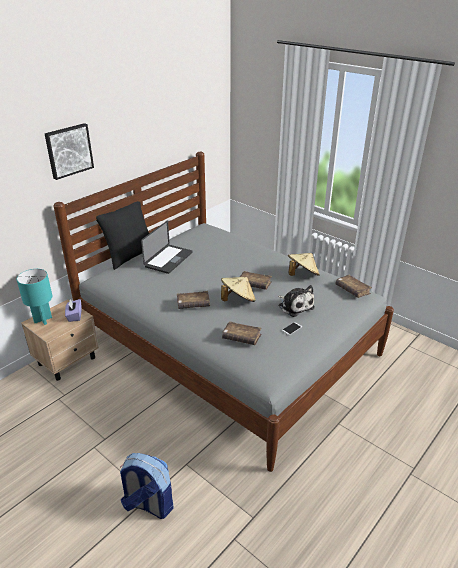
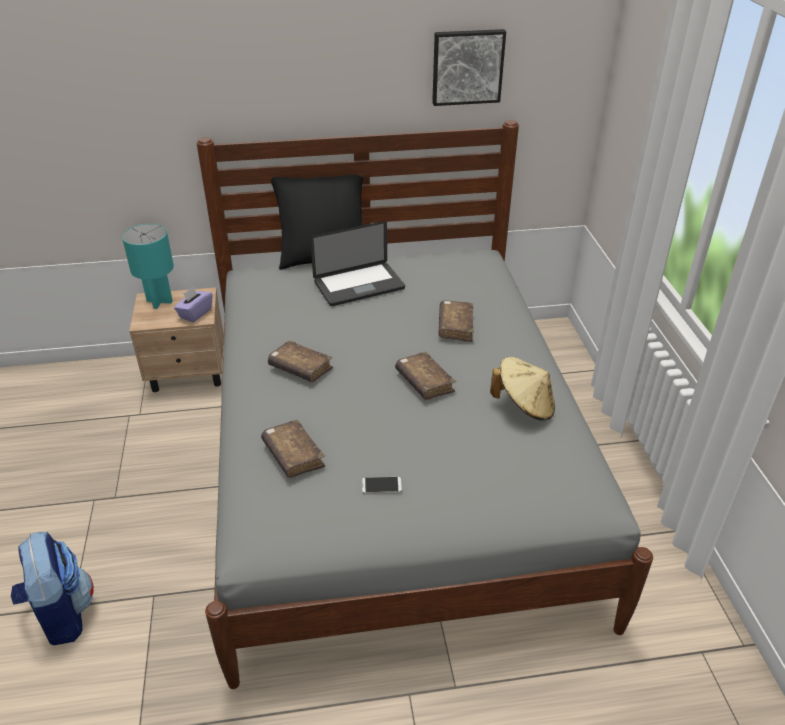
camera: 40 degrees right, 5 degrees up
(68, 150) = (239, 61): picture -> picture (467, 66)
(238, 300) = (367, 394): beige hat -> none
(295, 306) = (438, 451): plush toy -> none
(352, 290) = (576, 478): brown book -> brown book (455, 326)

